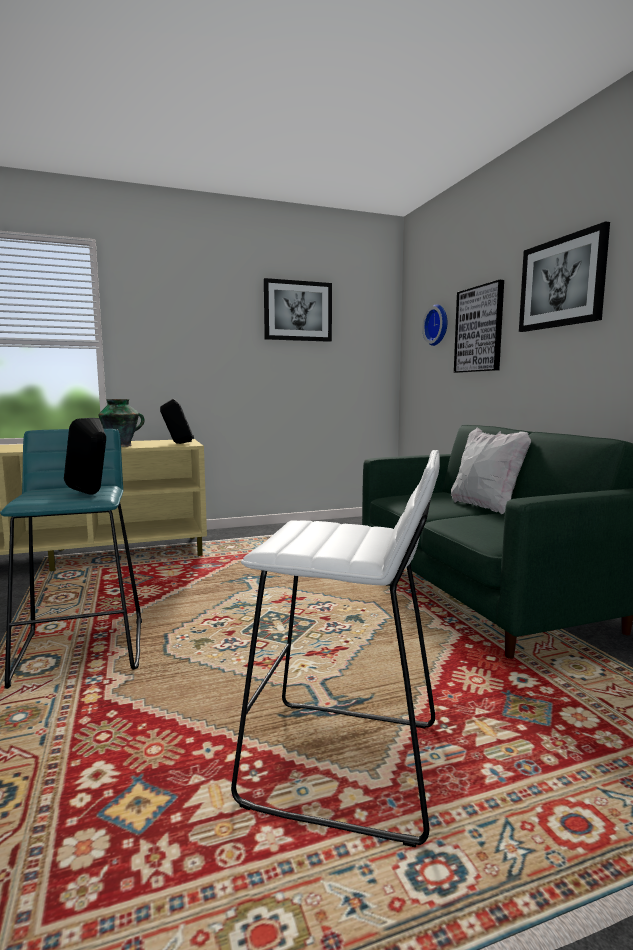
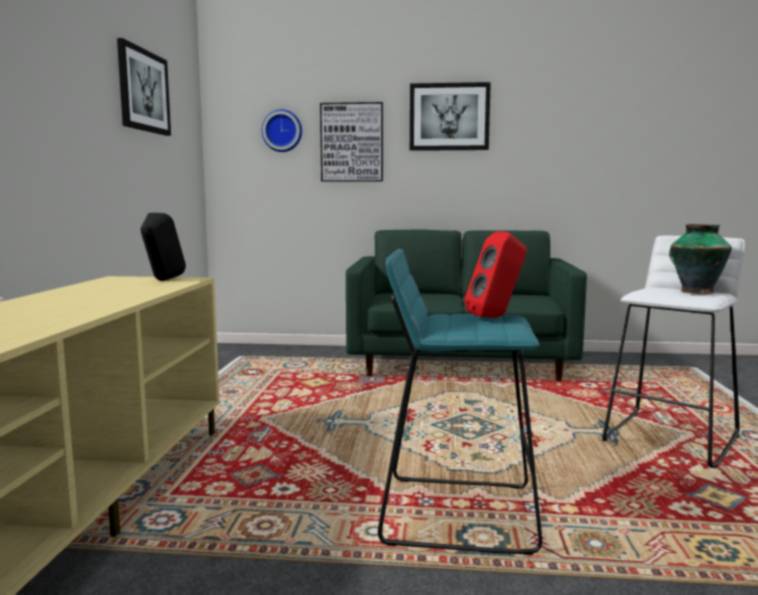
camera: 65 degrees left, 0 degrees up
(91, 494) = (496, 317): black speaker -> red speaker
(122, 446) = (132, 293): vase -> vase (695, 291)
(485, 506) = (447, 294): white pillow -> none

